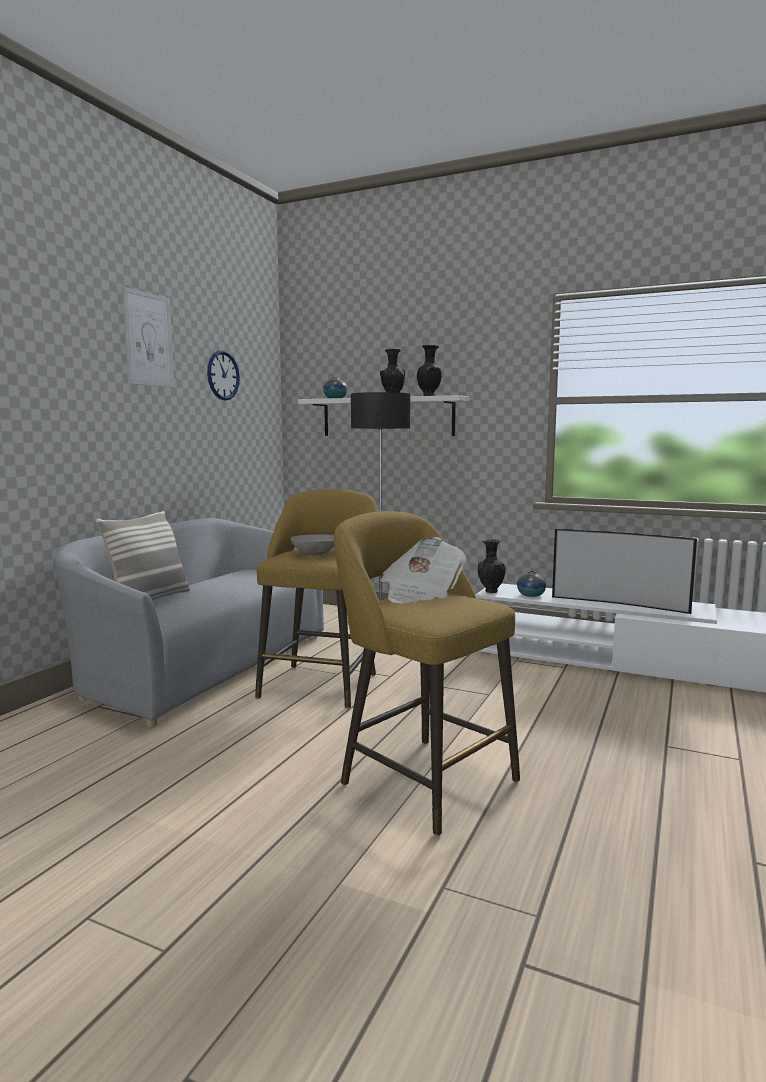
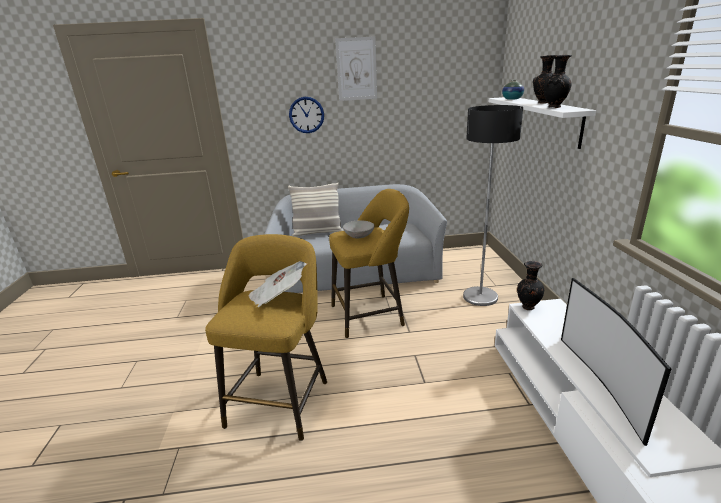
camera: 60 degrees right, 15 degrees up
(223, 375) = (428, 83): wall clock -> wall clock (306, 115)
(531, 595) = (548, 328): vase -> none

